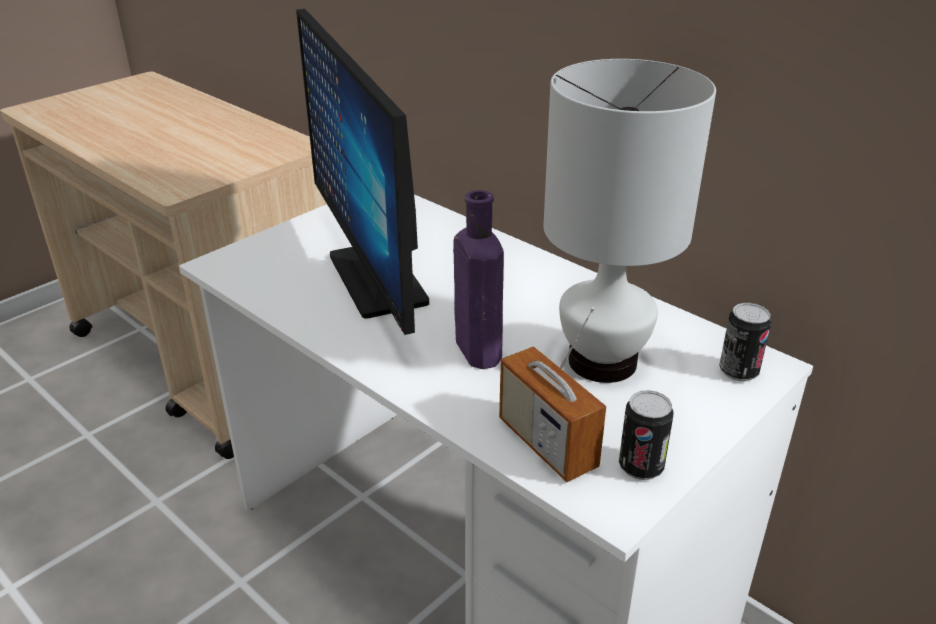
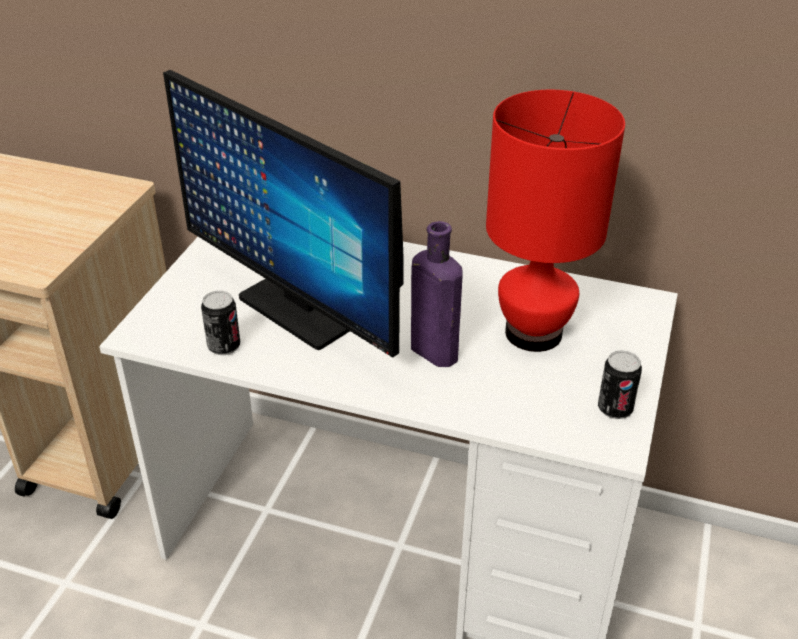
camera: 25 degrees left, 5 degrees up
(547, 444) = (540, 412): radio -> none
(601, 362) = (533, 334): white table lamp -> red table lamp
(738, 371) = (632, 313): can -> can (224, 346)

